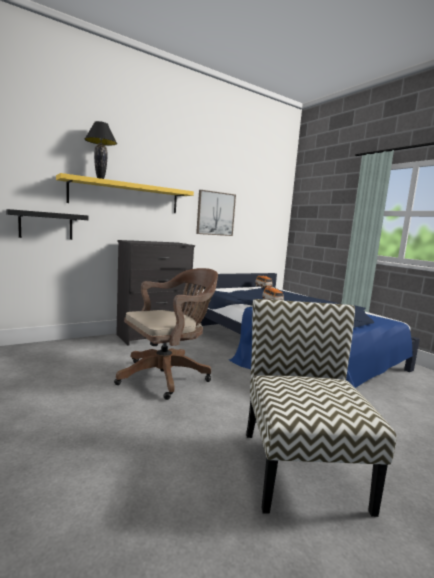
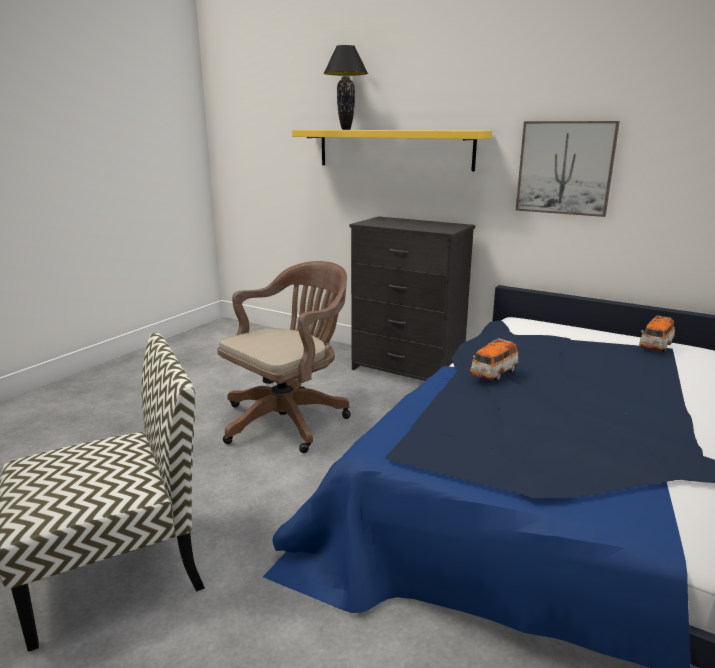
camera: 65 degrees right, 10 degrees up
(46, 225) = (303, 195): black shelf -> none
(167, 376) = (289, 419): brown office chair -> brown office chair turned 75 degrees counterclockwise

